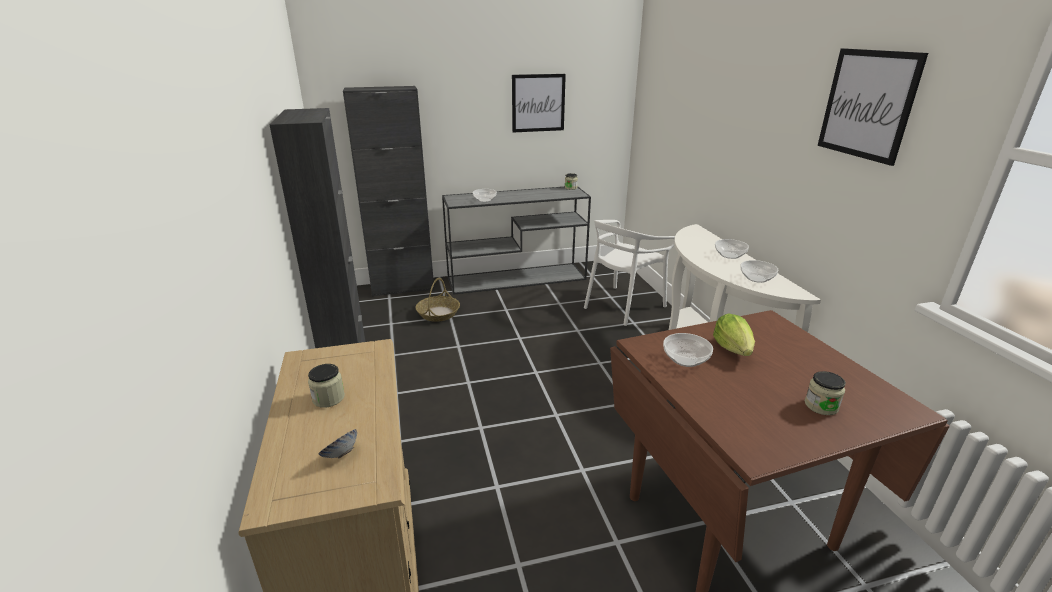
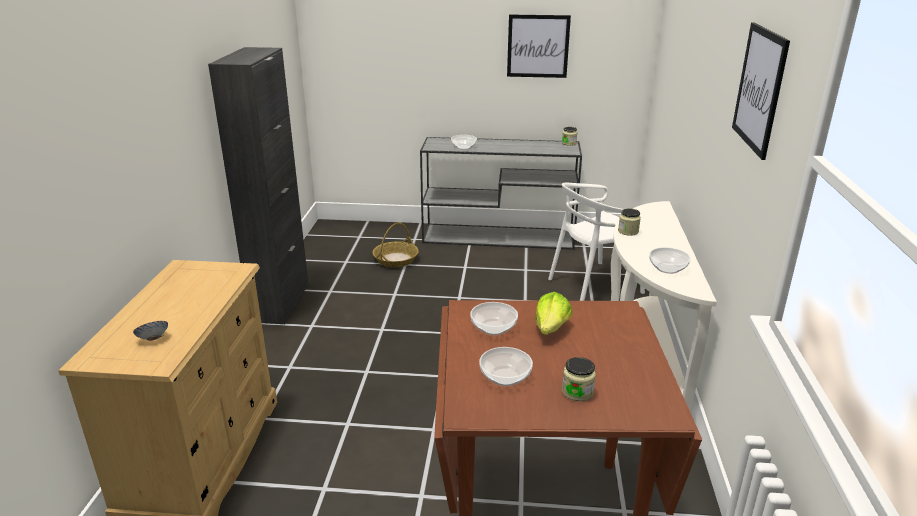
camera: 20 degrees right, 0 degrees up
(328, 398) = (176, 299): jar -> jar (628, 231)
(403, 287) = (378, 228): black cabinet -> none
(729, 255) = (665, 240): bowl -> bowl (504, 377)

